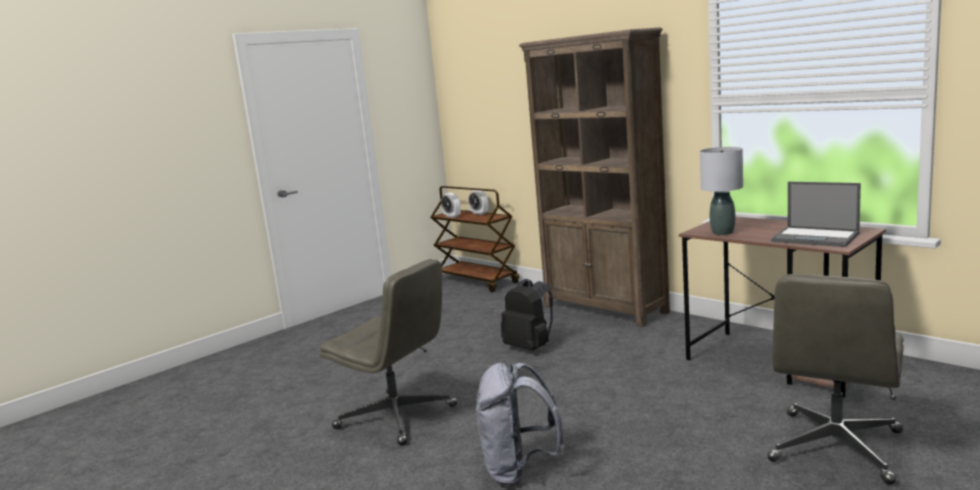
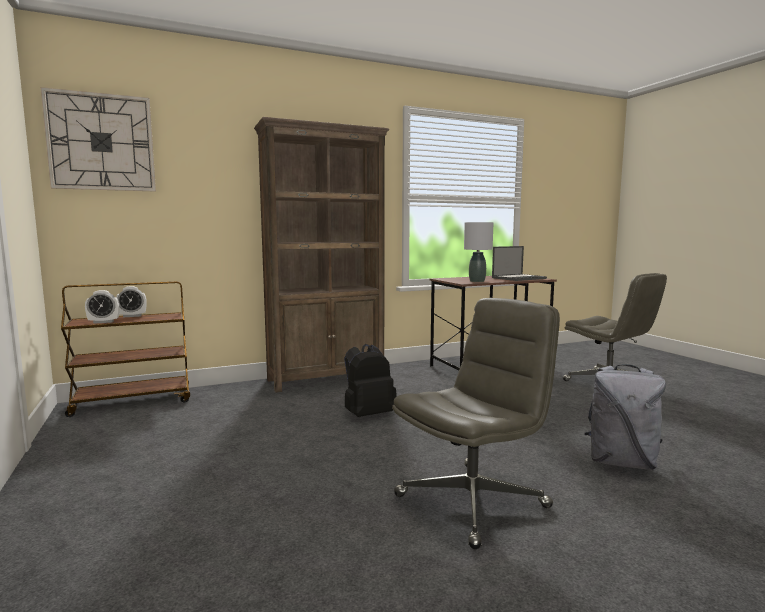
camera: 70 degrees left, 5 degrees down
(465, 74) = (101, 142): none -> wall clock

